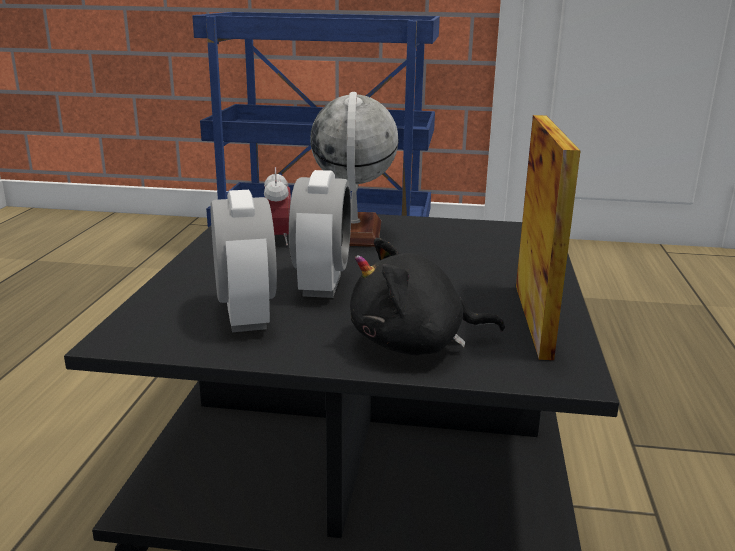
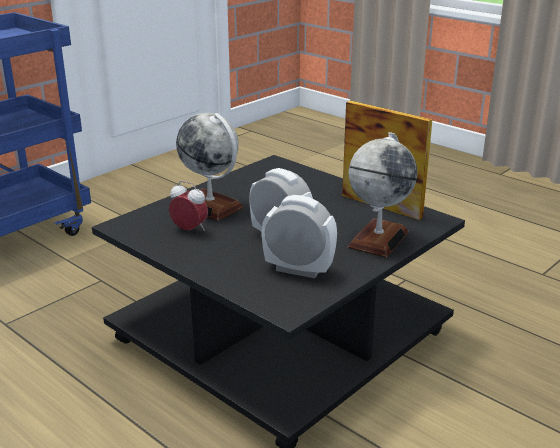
camera: 55 degrees left, 5 degrees up
(414, 344) = (378, 239): black plush toy -> globe

